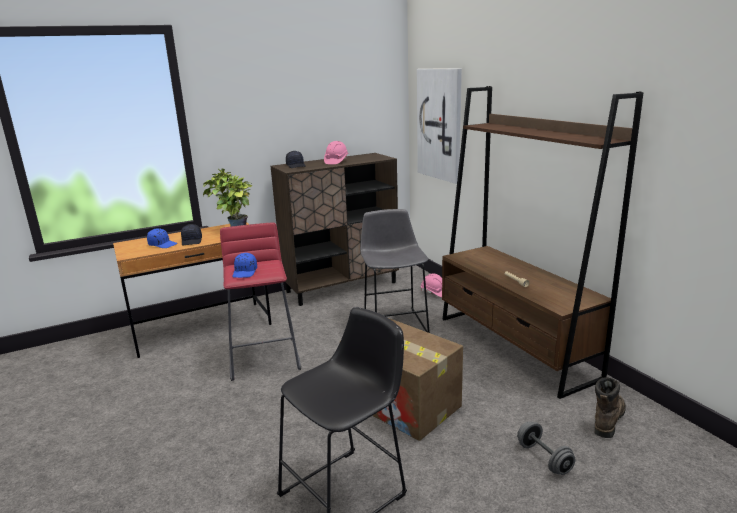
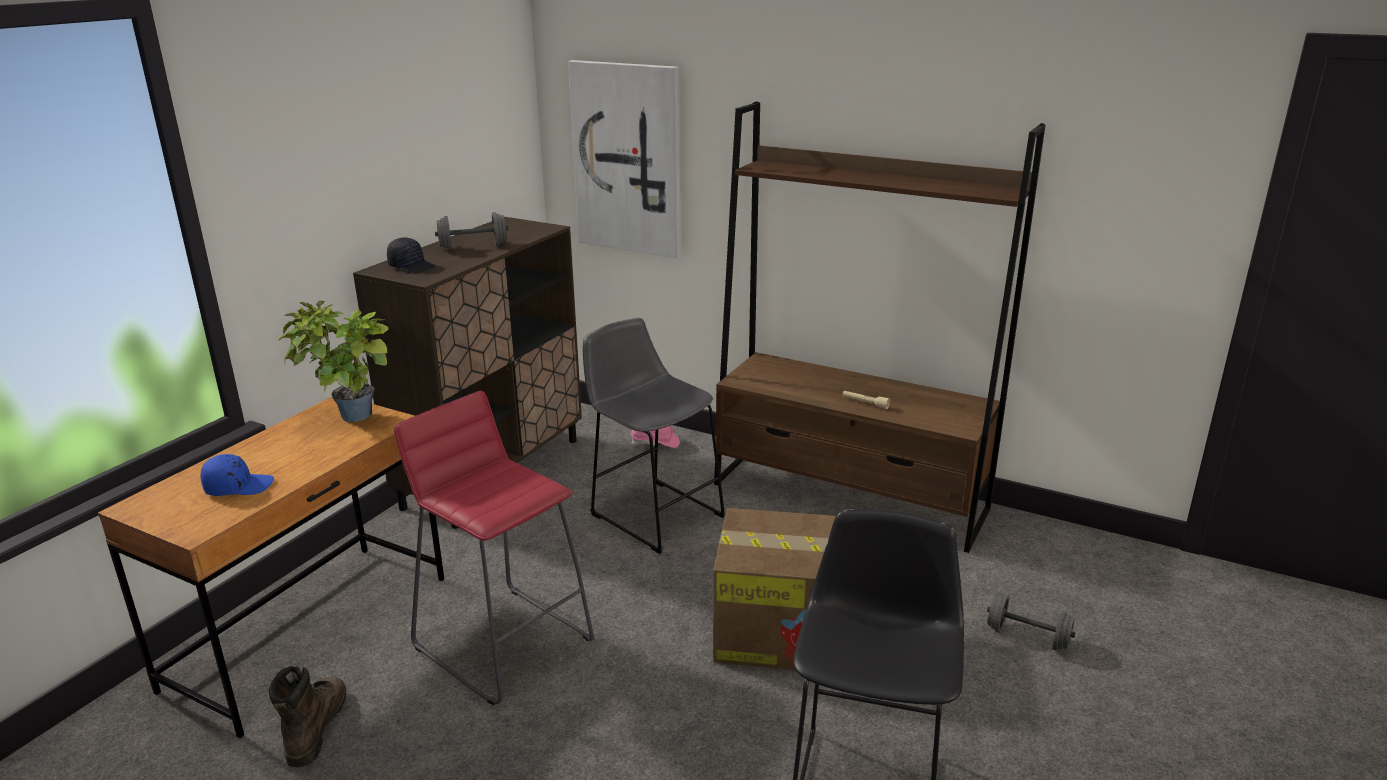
camera: 35 degrees left, 5 degrees up
(192, 241) = (295, 463): black cap -> none
(245, 272) = (489, 499): blue cap -> none
(336, 161) = (473, 247): pink hard hat -> grey dumbbell
(607, 419) = (1039, 560): brown boot -> brown boot (315, 727)

